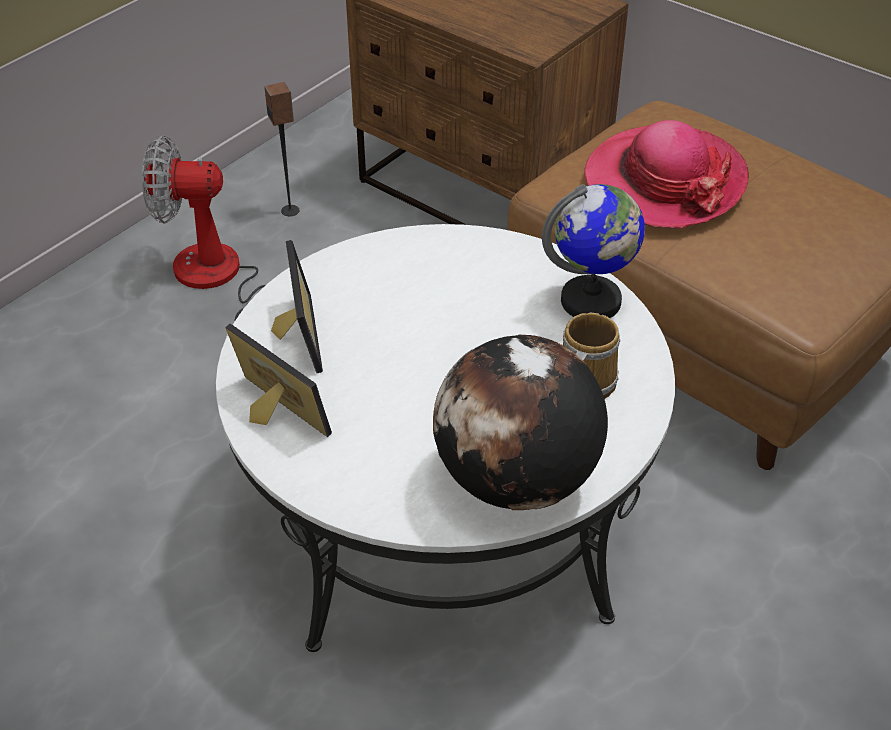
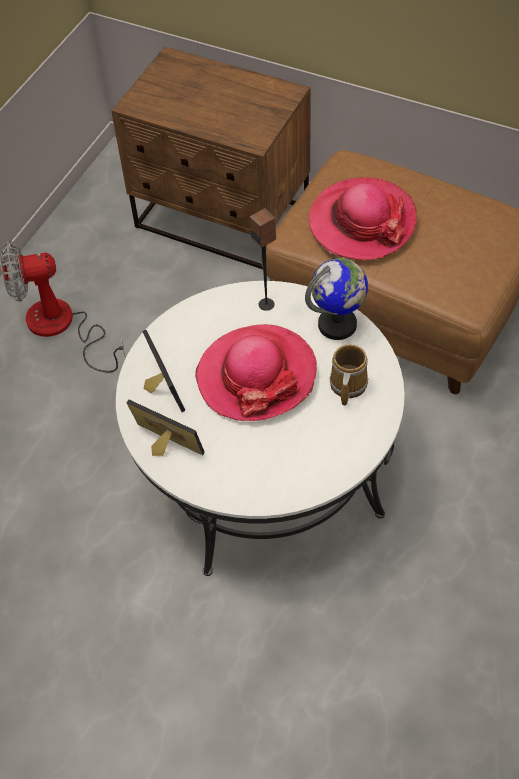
camera: 10 degrees left, 10 degrees up
(290, 210) = (93, 261): speaker -> speaker (266, 304)
(447, 345) = (256, 375): none -> hat
(516, 481) = (324, 460): globe -> none

